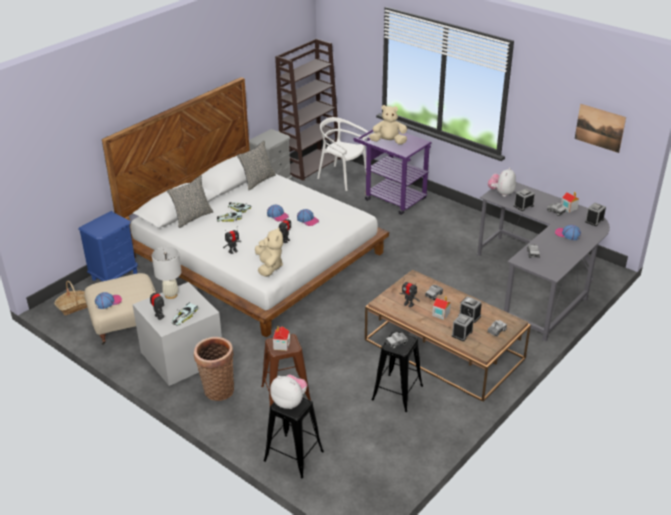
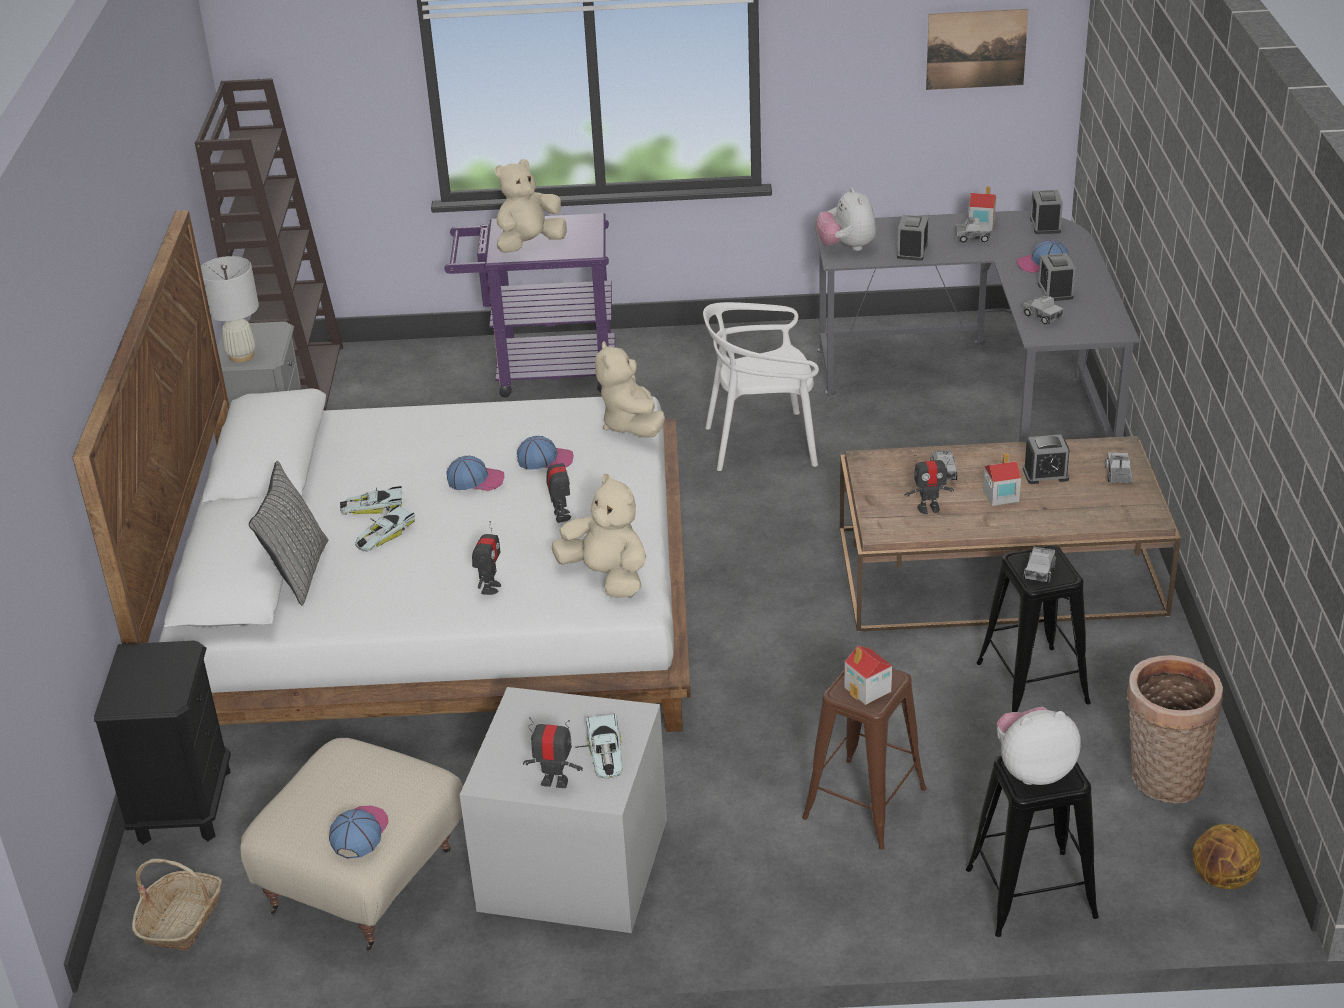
camera: 40 degrees left, 0 degrees up
(115, 275) = (184, 805): blue nightstand -> black nightstand
(171, 295) = (513, 730): white table lamp -> white table lamp (242, 356)
(217, 389) = (733, 876): basket -> basket (1162, 780)
(257, 180) = (327, 438): grey pillow -> none
(342, 177) = (397, 378): white chair -> white chair (762, 444)
(350, 223) = (631, 425): none -> beige plush toy
(361, 497) = (1222, 879): none -> basketball
(462, 333) = (1077, 507): alarm clock -> alarm clock (1055, 291)

